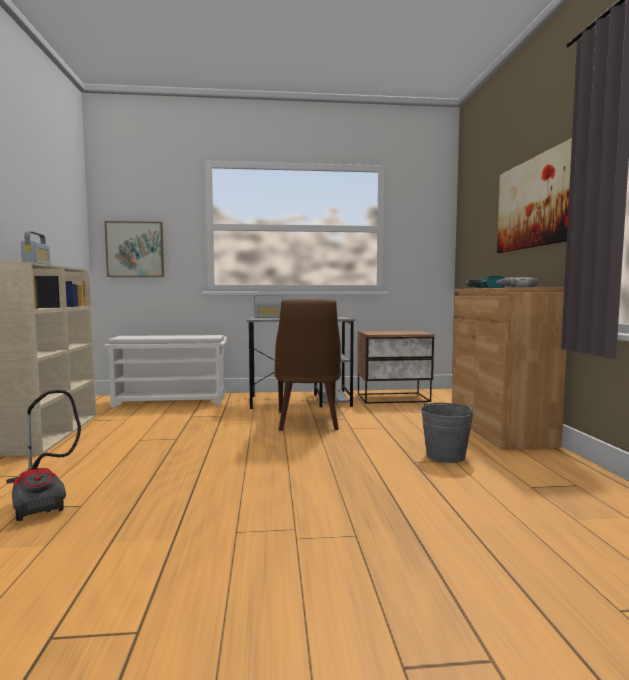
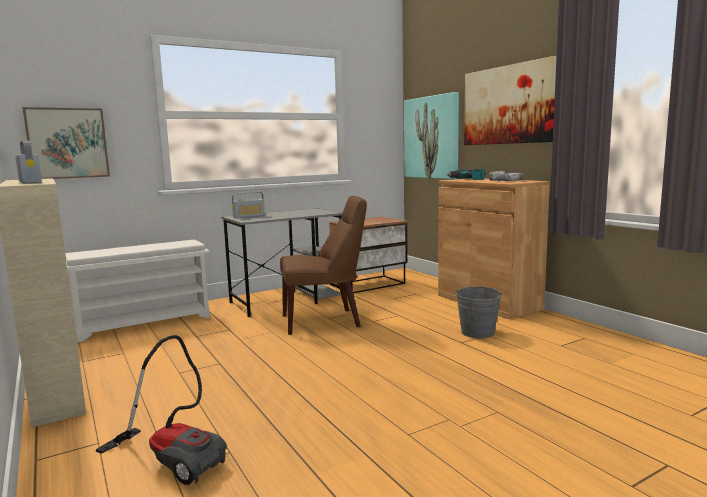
camera: 25 degrees left, 5 degrees up
(307, 421) = (324, 321): brown chair -> brown chair turned 75 degrees counterclockwise
(475, 248) = (432, 137): none -> picture

